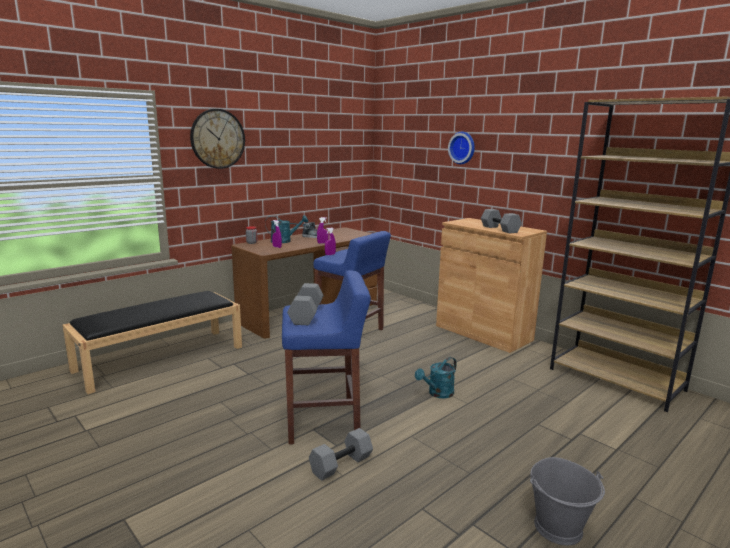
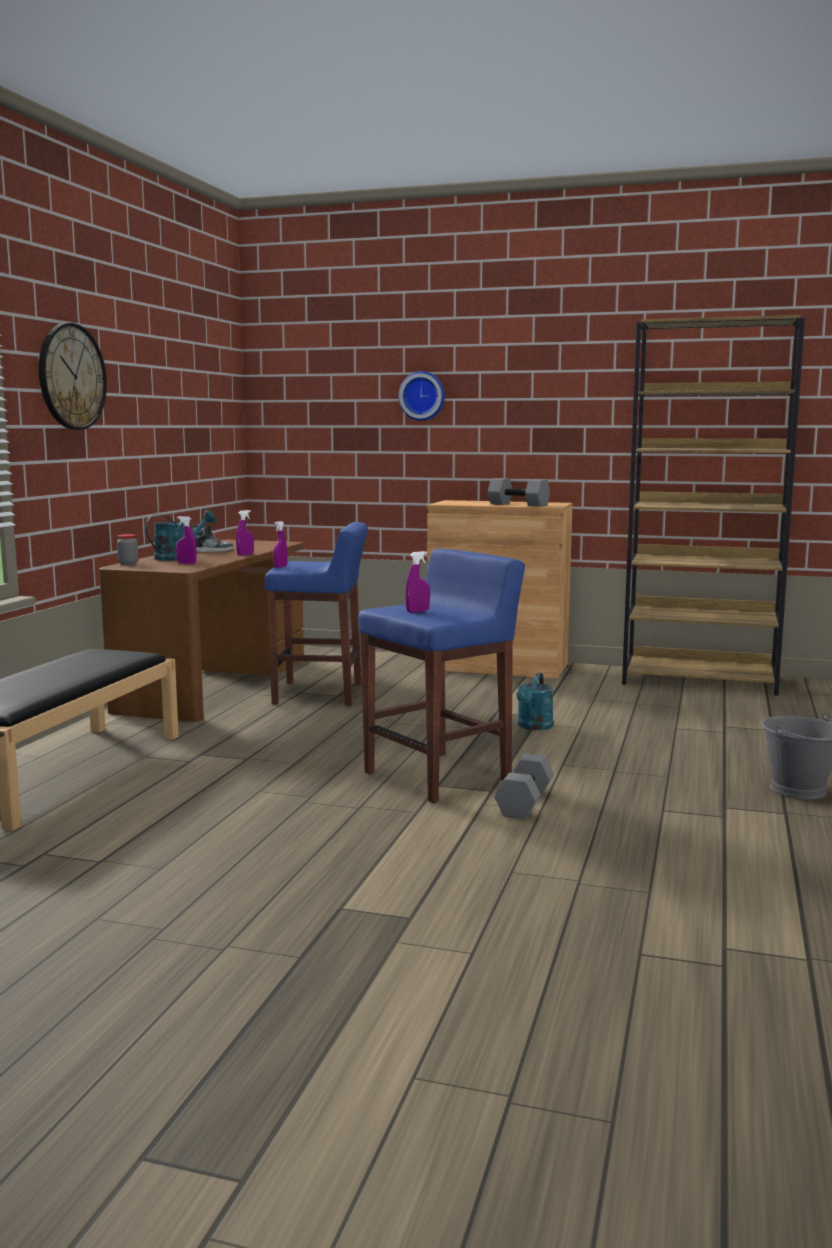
camera: 30 degrees left, 5 degrees down
(307, 315) = (417, 611): grey dumbbell -> purple spray bottle

